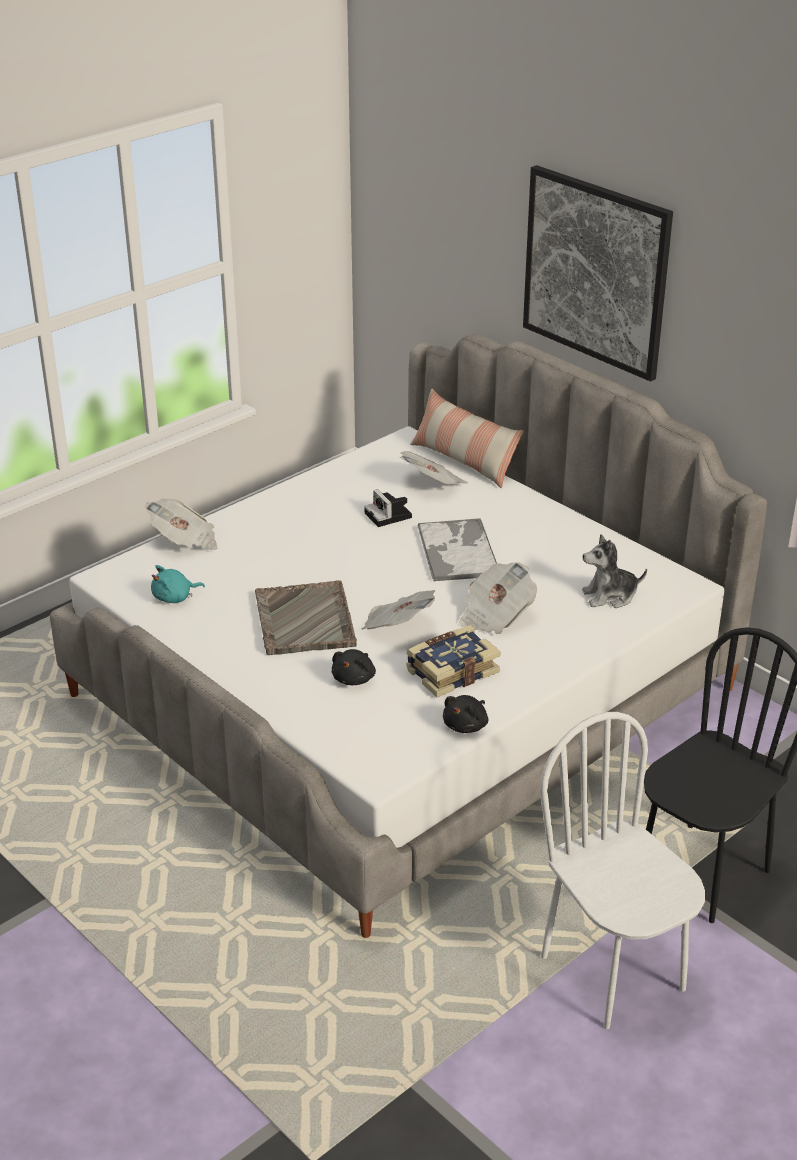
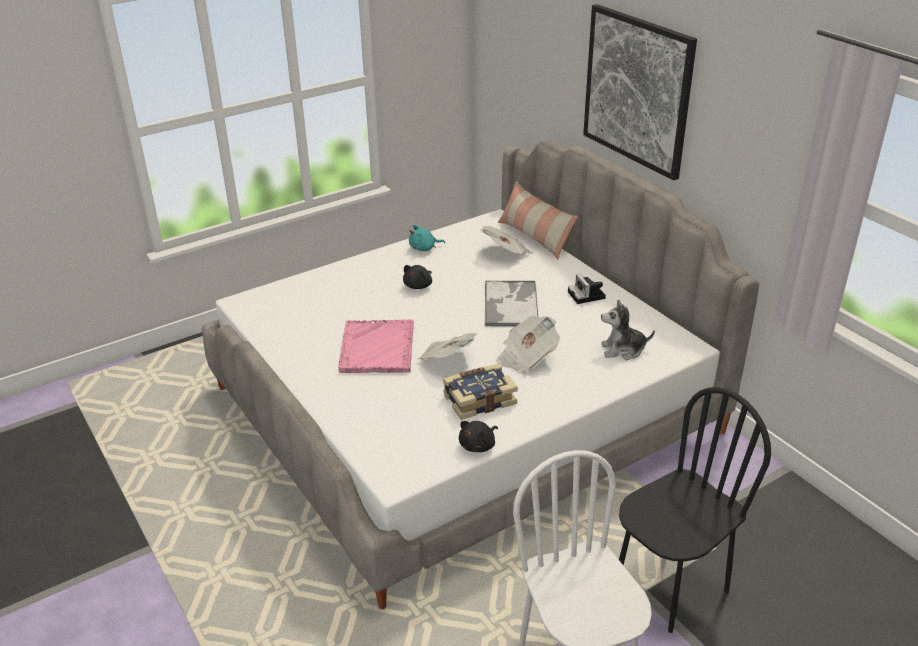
camera: 10 degrees right, 0 degrees up
(175, 598) = (286, 322): turquoise plush toy -> turquoise plush toy (424, 248)
(185, 541) = (308, 281): newspaper -> none
(305, 621) = (377, 348): grey tray -> pink tray
(354, 678) = (401, 398): black plush toy -> black plush toy (419, 285)
(389, 516) = (466, 274): camera -> camera (587, 296)

